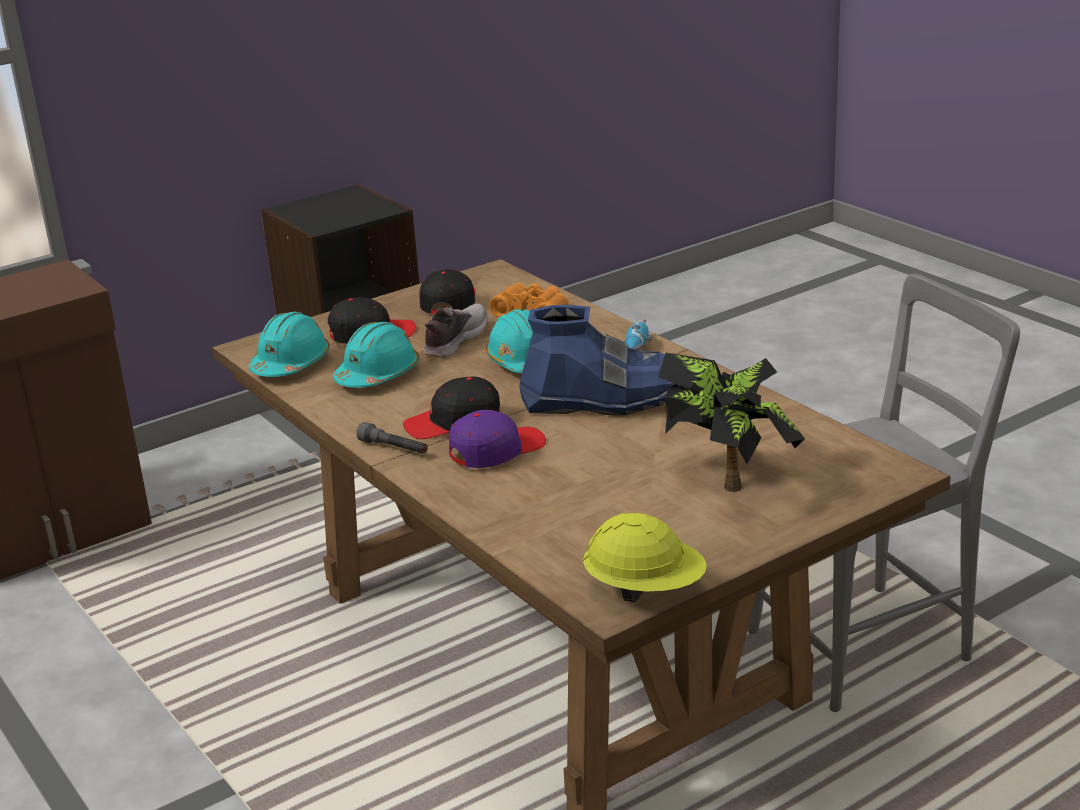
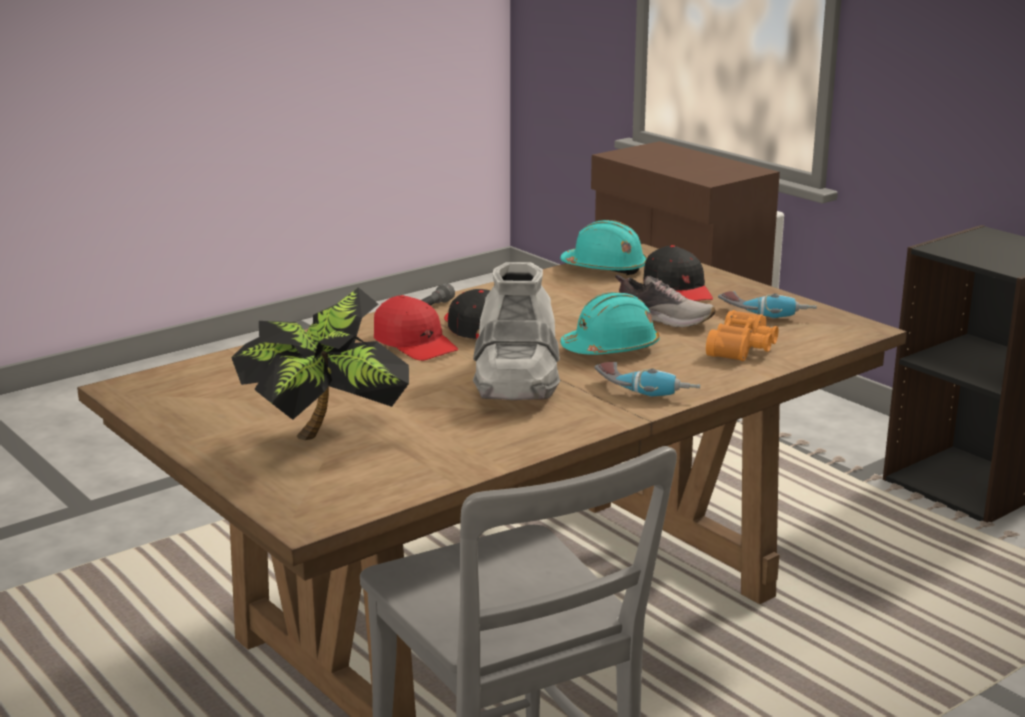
camera: 85 degrees right, 5 degrees down
(378, 375) = (580, 297): turquoise hard hat -> none
(449, 302) = (766, 314): black cap -> power drill
(496, 450) = (415, 343): purple cap -> red cap
(602, 400) = (516, 381): blue boot -> grey boot
(645, 589) = (140, 399): yellow hard hat -> none

